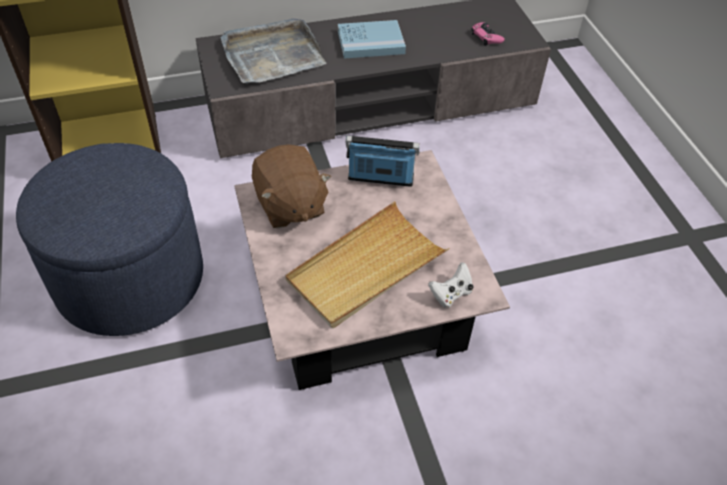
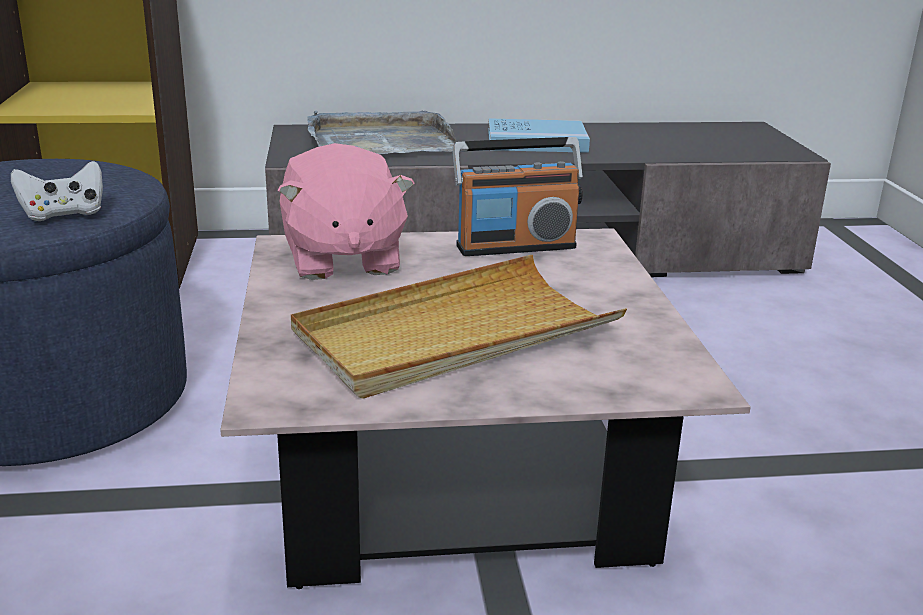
camera: 10 degrees right, 25 degrees down
(289, 205) = (341, 260): brown plush toy -> pink plush toy
(380, 178) = (515, 246): radio -> radio turned 150 degrees clockwise
(451, 294) = (622, 379): white game controller -> white game controller (63, 214)
(486, 37) = (722, 148): pink game controller -> none

